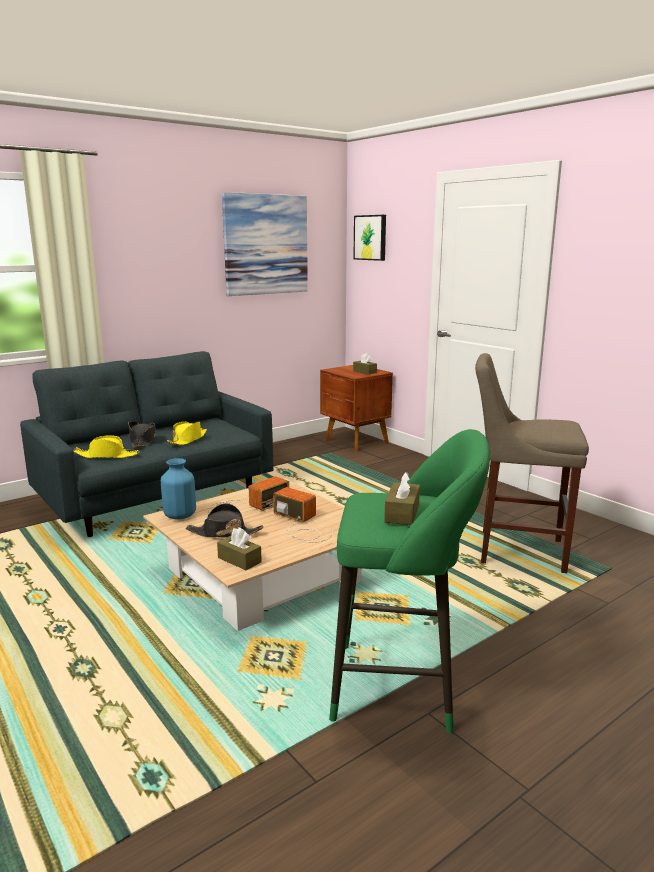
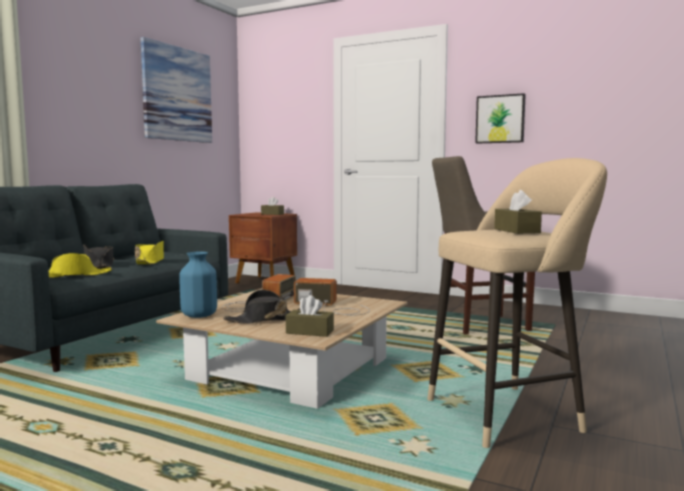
camera: 25 degrees left, 10 degrees down
(371, 237) = (266, 97): picture -> picture (500, 119)
(402, 687) = (510, 414): green stool -> beige stool

